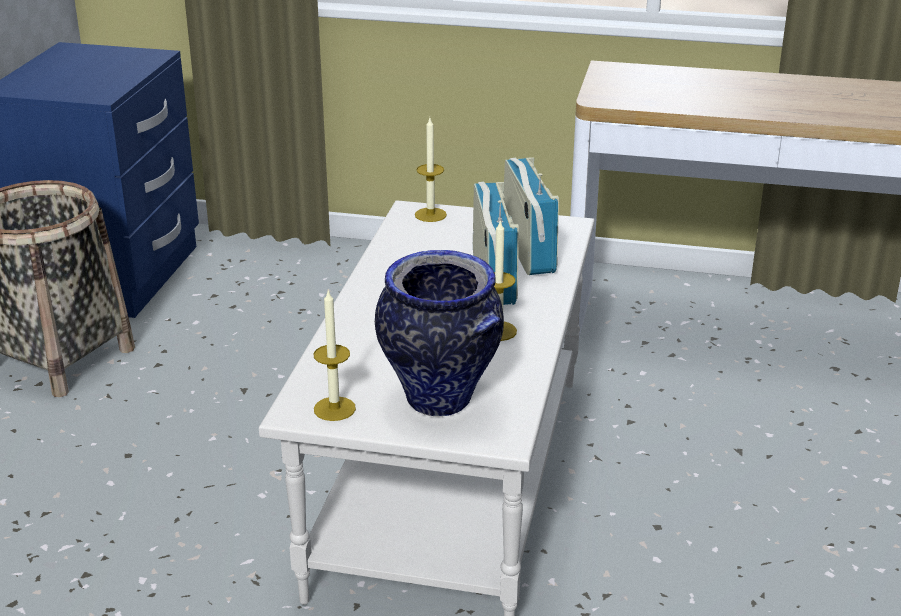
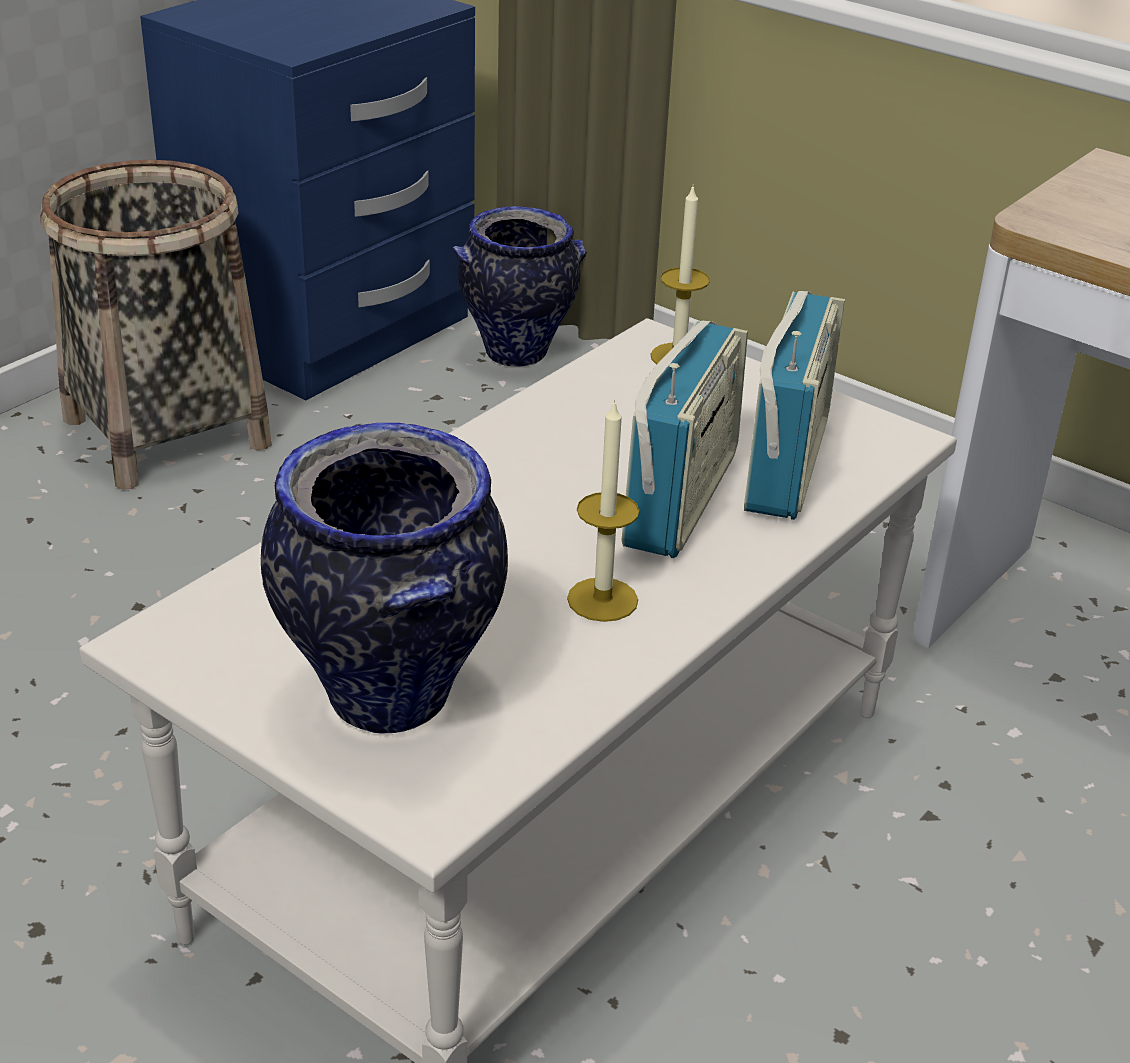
camera: 25 degrees right, 5 degrees up
(243, 259) = (518, 353): none -> vase
(334, 409) = (215, 655): candle -> none

